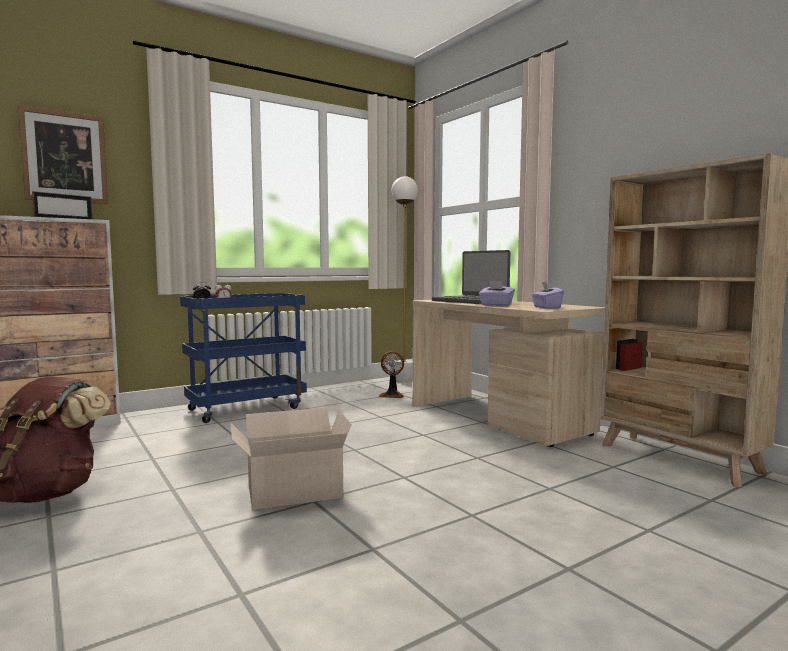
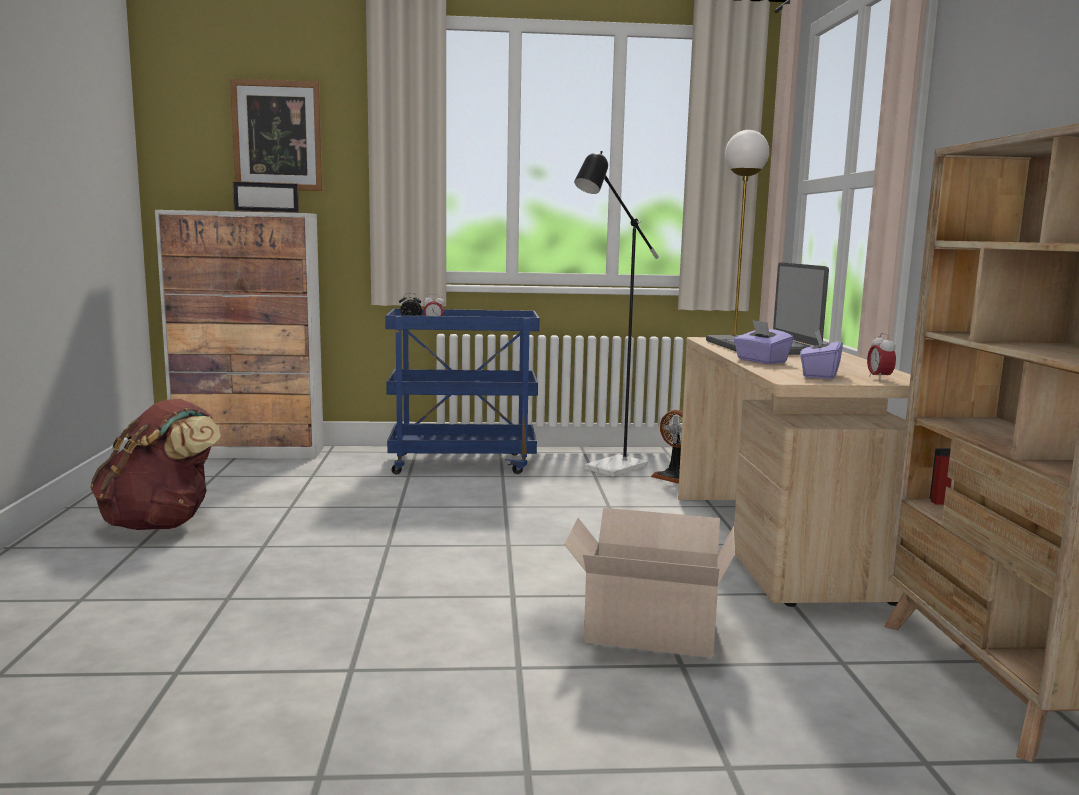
camera: 30 degrees right, 5 degrees up
(291, 491) = (365, 579): cardboard box -> cardboard box (646, 629)
(348, 397) = (608, 469): none -> black floor lamp
(574, 307) = (879, 378): none -> alarm clock

